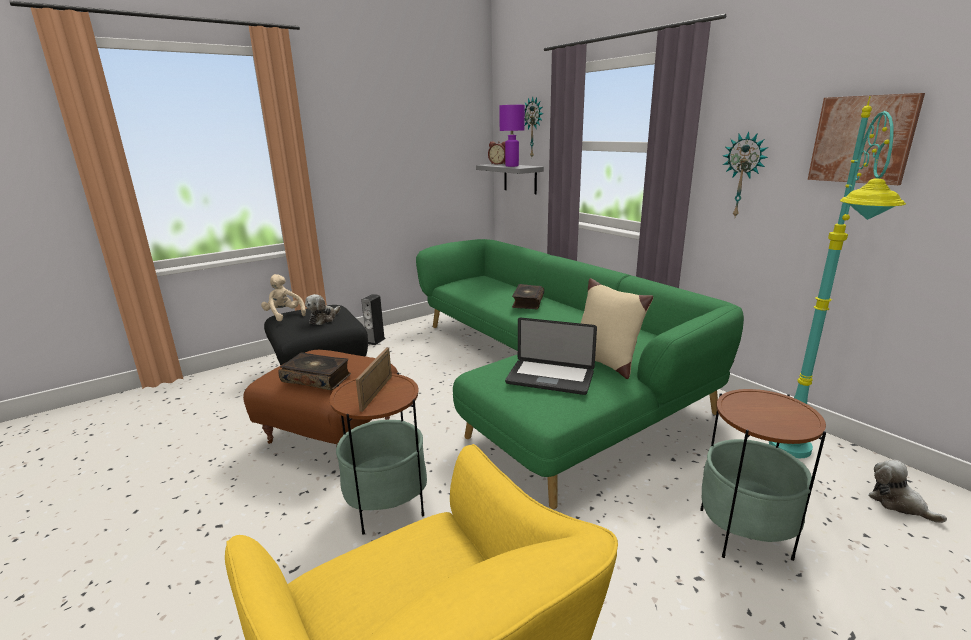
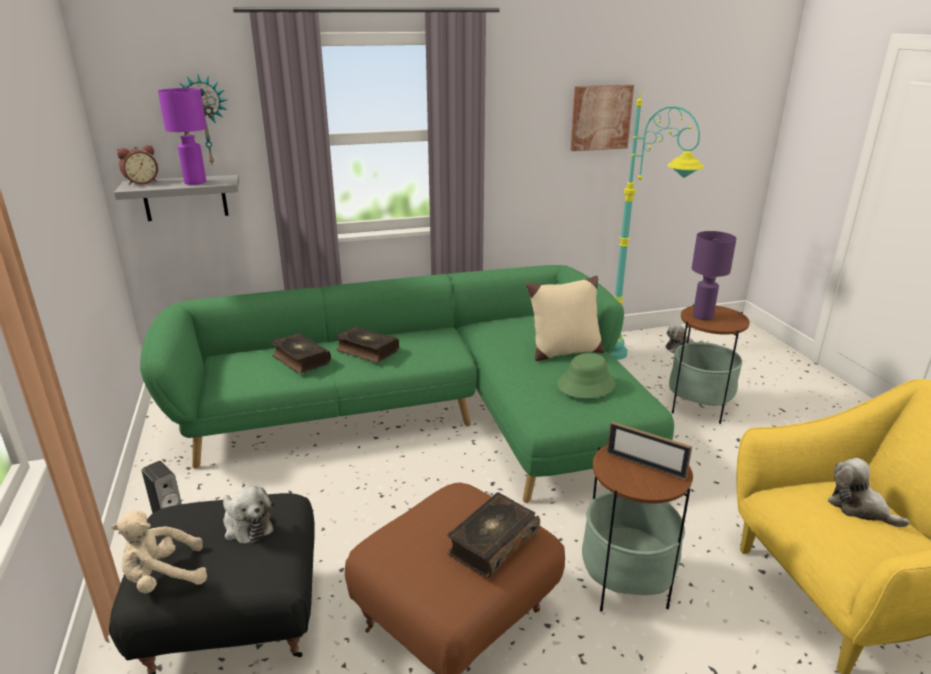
camera: 70 degrees left, 5 degrees up
(422, 585) = (859, 508): none -> plush toy
(496, 291) = (300, 360): none -> book
(550, 378) = (585, 384): laptop -> green hat
(743, 175) = (518, 154): wall clock -> none
(757, 404) = (702, 316): none -> purple table lamp

